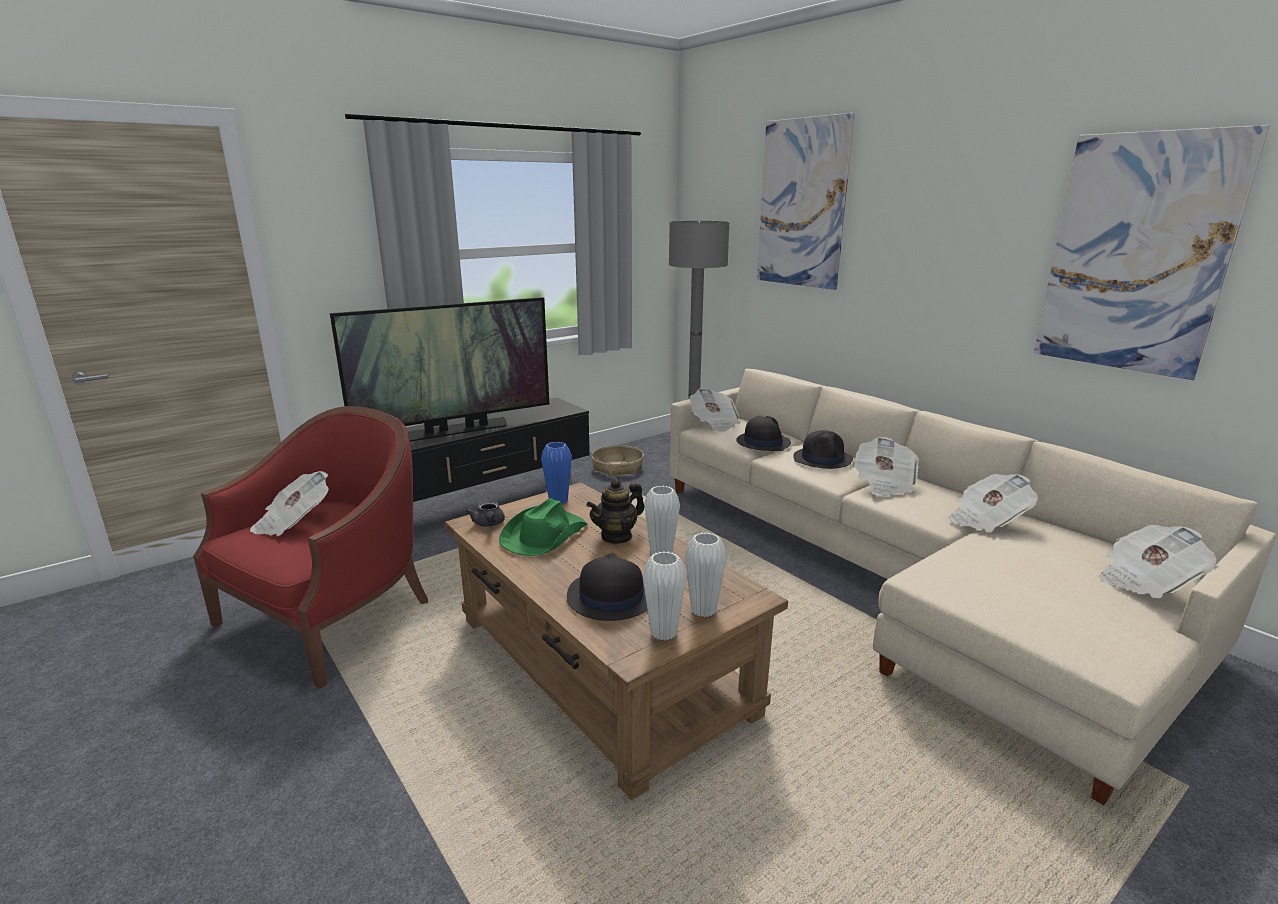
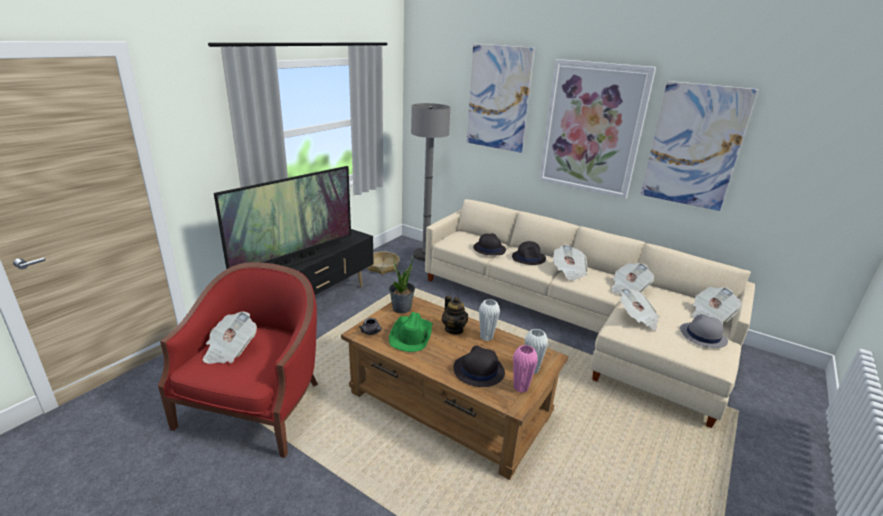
camera: 20 degrees left, 5 degrees up
(558, 500) = (402, 308): blue vase -> potted plant
(616, 536) = (454, 329): teapot -> teapot turned 60 degrees counterclockwise
(663, 632) = (520, 387): white vase -> pink vase
(714, 423) = (452, 237): newspaper -> newspaper (637, 318)
(947, 239) = (592, 128): none -> picture
(1104, 611) = (702, 336): none -> grey hat

